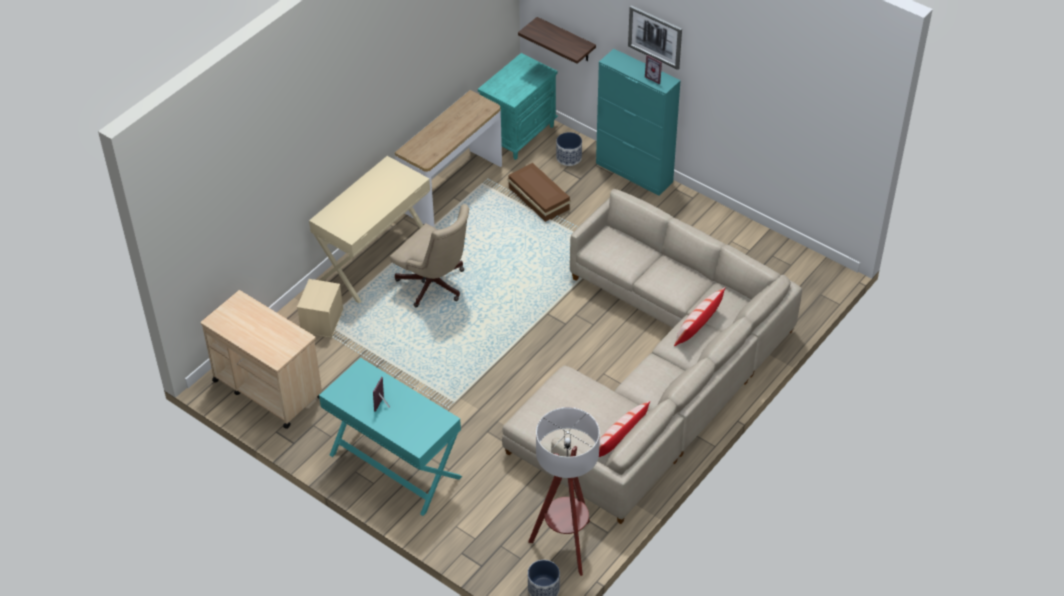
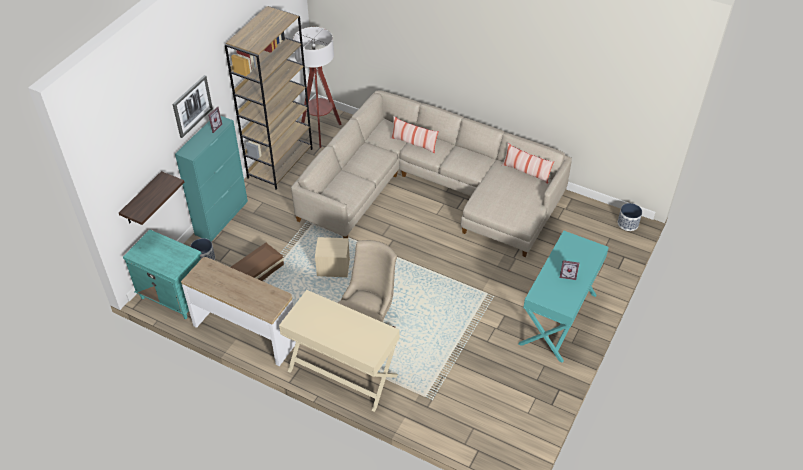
camera: 100 degrees left, 0 degrees up
(267, 388) = (508, 422): beige cart -> none
(322, 320) = (422, 398): beige storage box -> beige storage box (333, 267)
(566, 545) = (590, 217): floor lamp -> floor lamp (321, 132)
(727, 228) = (280, 163): none -> brown bookcase

